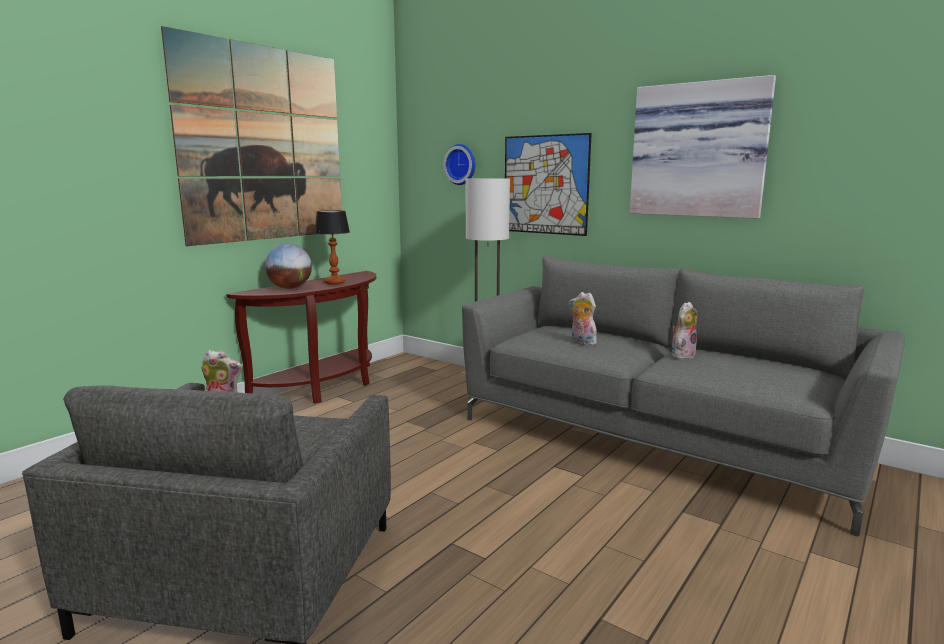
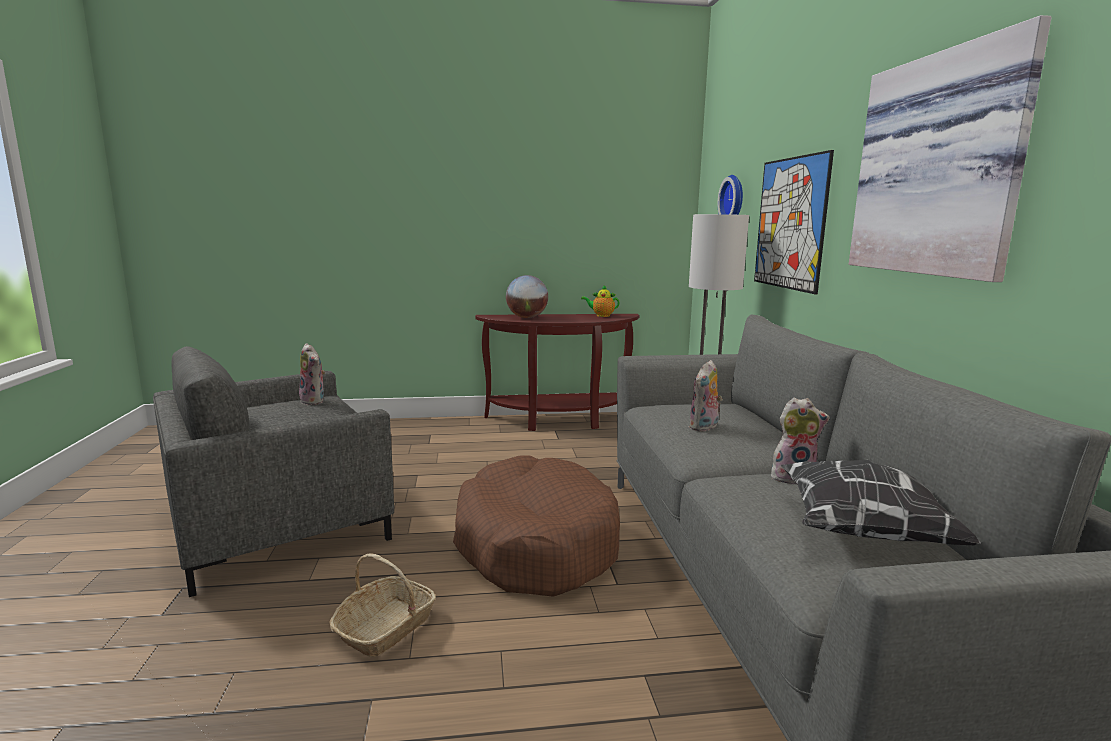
camera: 45 degrees right, 0 degrees up
(264, 145) = (527, 182): picture -> none
(335, 283) = (573, 319): table lamp -> none
(346, 276) = (601, 315): none -> teapot
(494, 478) = (535, 544): none -> brown dog bed
(517, 580) = (385, 628): none -> basket
(581, 343) = (704, 427): plush toy -> plush toy turned 135 degrees counterclockwise
(764, 367) = (865, 530): none -> pillow

